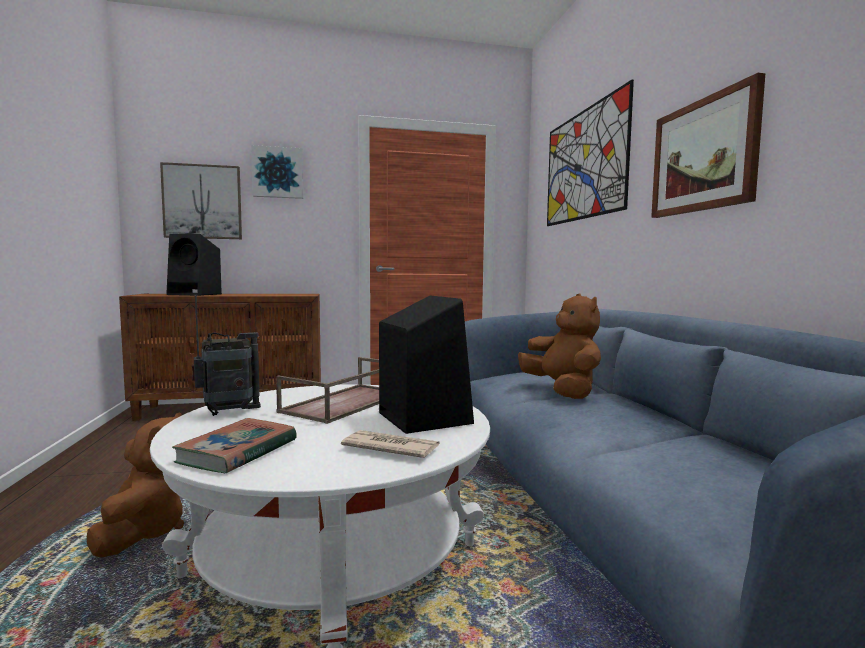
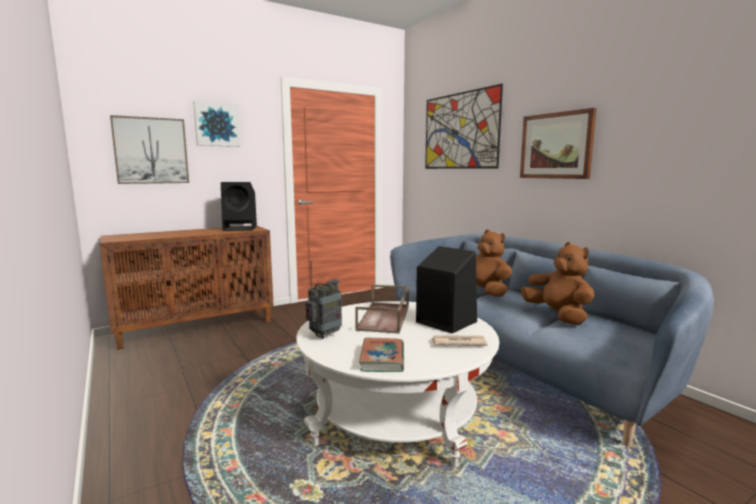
camera: 20 degrees left, 5 degrees up
(143, 532) = (251, 426): brown plush toy -> brown plush toy (558, 316)
(196, 294) = (161, 235): black speaker -> black speaker (241, 228)

